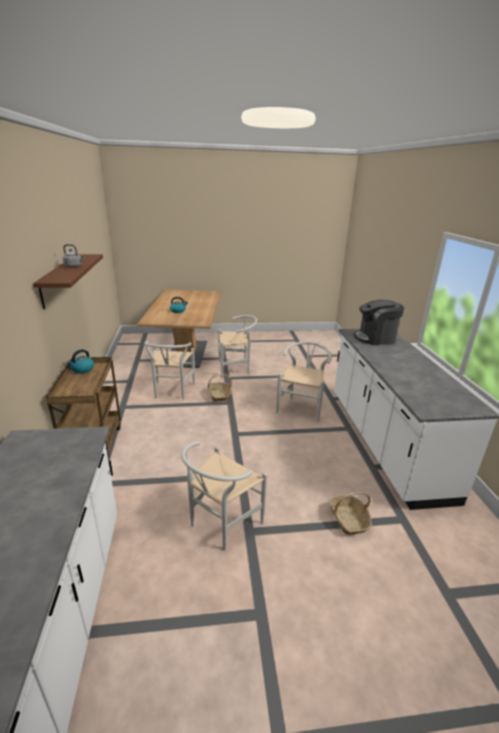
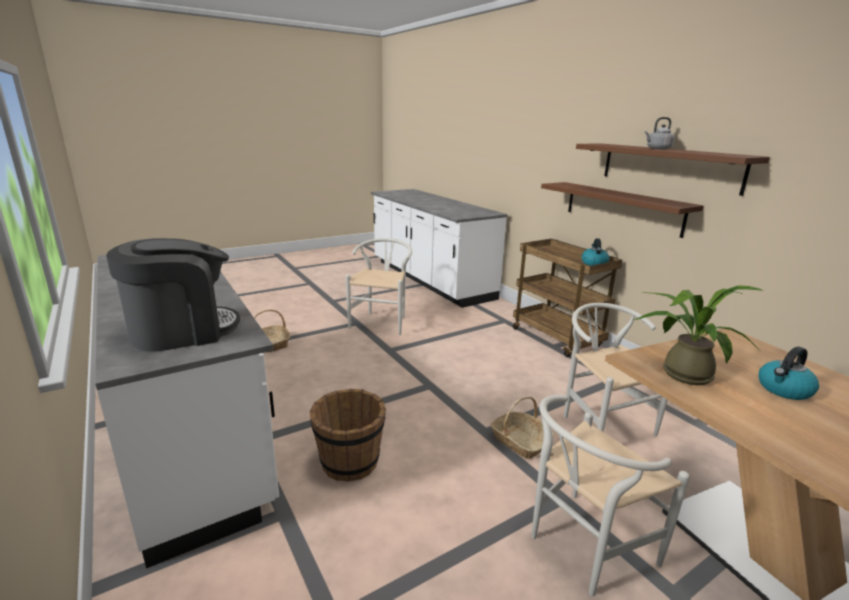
camera: 155 degrees right, 5 degrees down
(56, 325) = (622, 208): none -> brown shelf
(196, 318) = (681, 372): none -> potted plant
(301, 407) = (350, 463): white chair -> brown bucket

